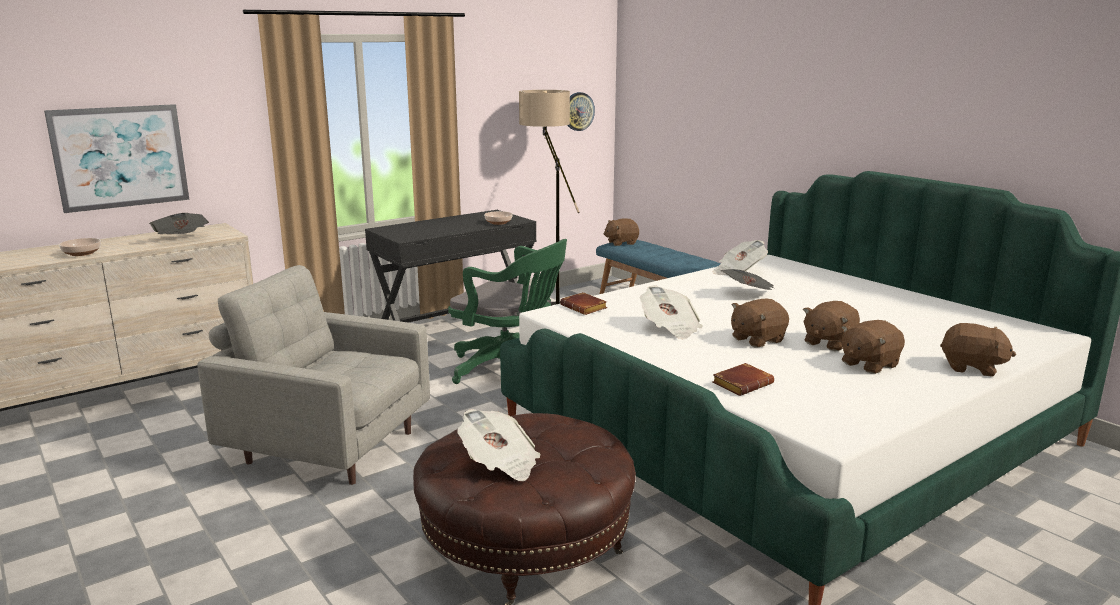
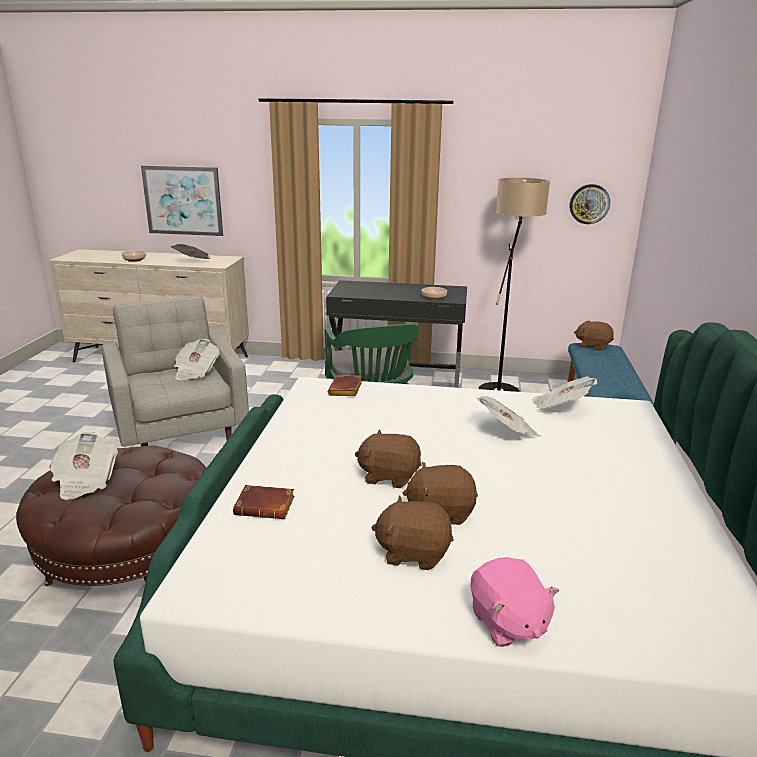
camera: 45 degrees right, 5 degrees up
(670, 328) = (354, 433): newspaper -> newspaper (195, 372)
(972, 368) = (507, 623): brown plush toy -> pink plush toy

